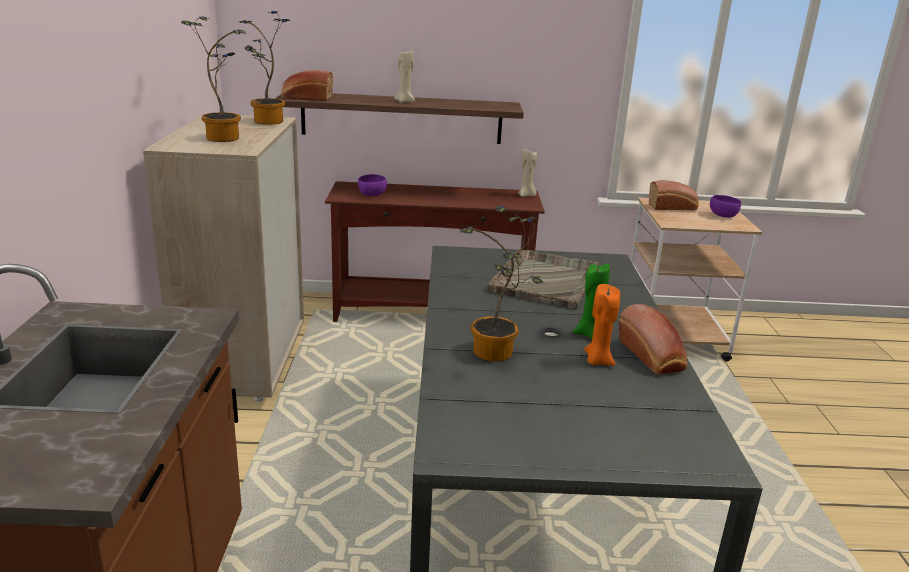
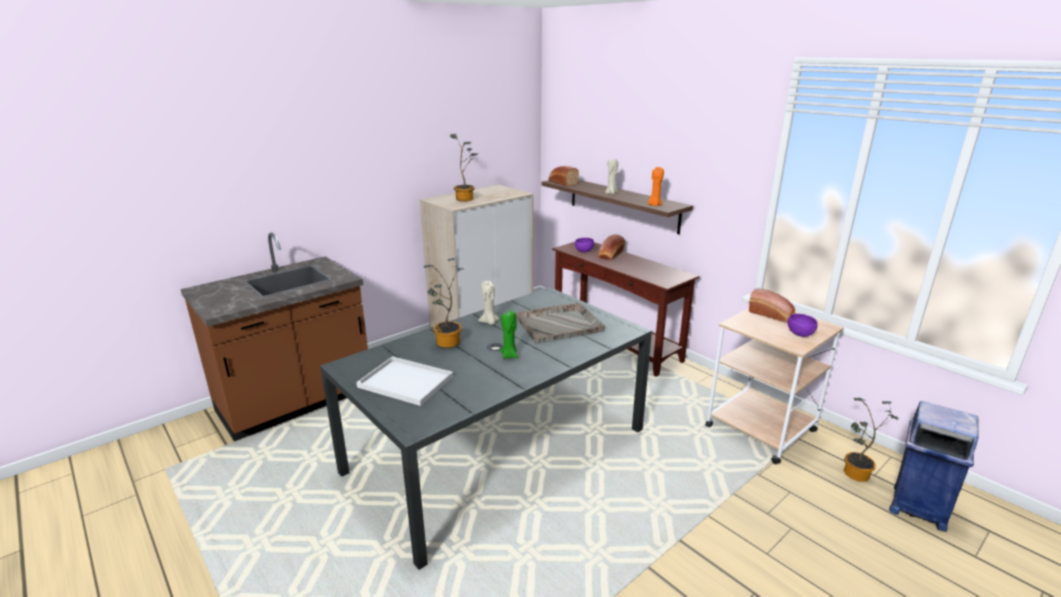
camera: 50 degrees right, 0 degrees up
(267, 122) = (509, 194): potted plant -> potted plant (854, 475)
(526, 196) = (680, 277): beige candle -> beige candle (489, 322)
(575, 420) = (407, 382): none -> white tray
(597, 361) = (480, 367): orange candle -> orange candle (654, 205)
(652, 357) = (510, 379): bread -> bread (610, 255)
(829, 345) = (917, 507): none -> blue trash can

